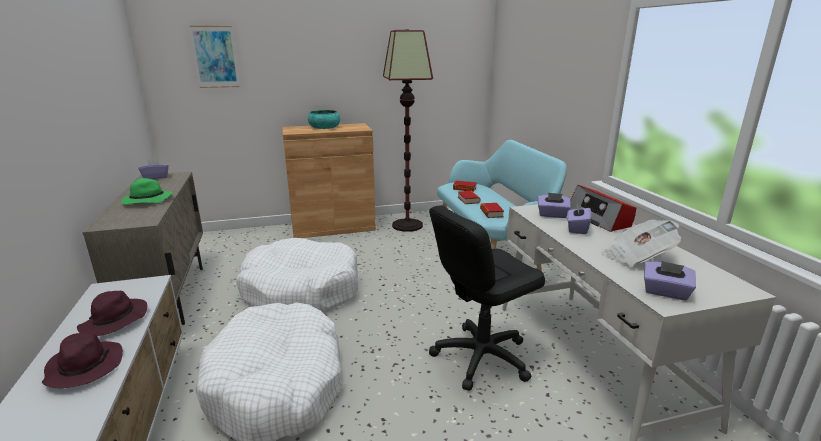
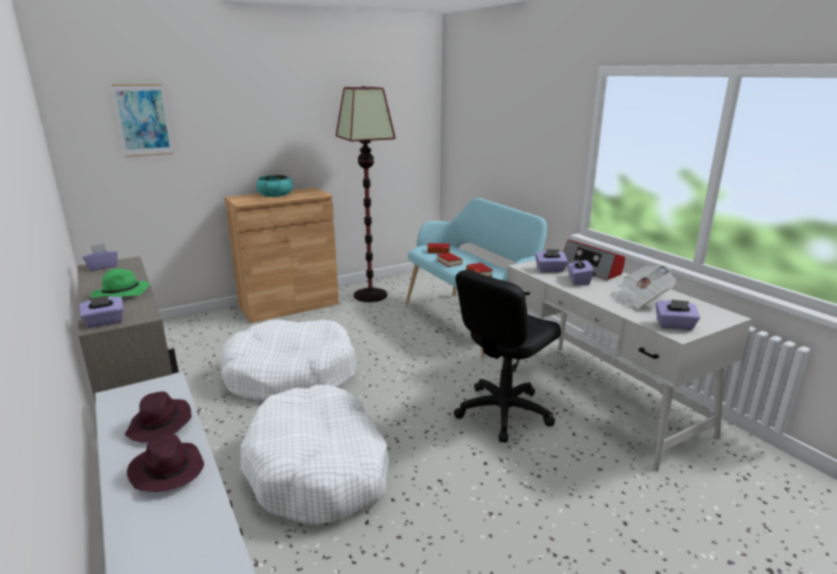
camera: 15 degrees left, 0 degrees up
(112, 223) = (105, 322): none -> purple tissue box

